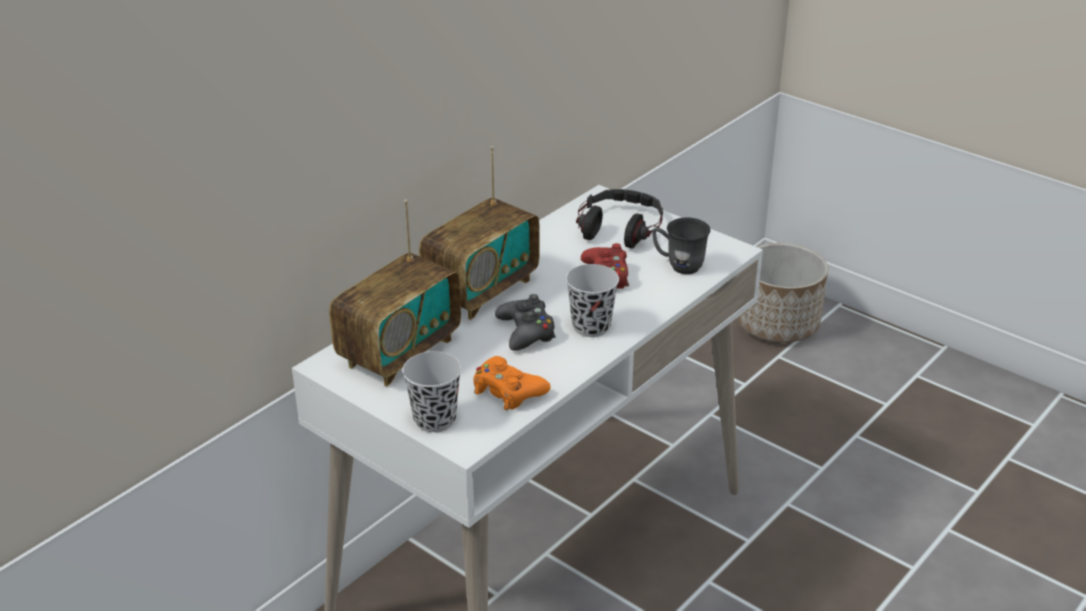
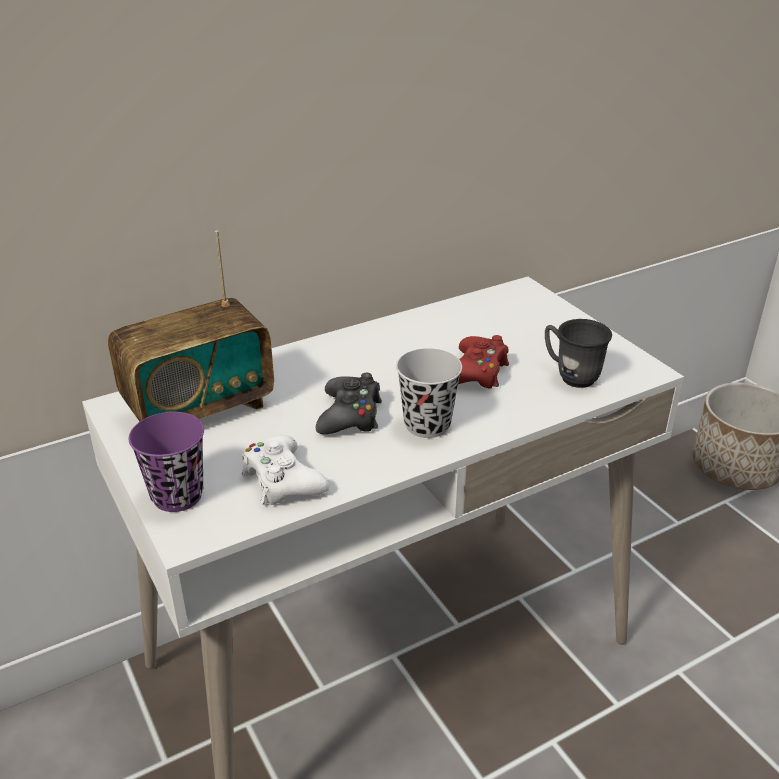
camera: 20 degrees right, 0 degrees up
(434, 420) = (177, 496): black cup -> purple cup
(481, 291) = (333, 360): radio -> none
(508, 391) = (282, 480): orange game controller -> white game controller
(619, 228) = (524, 323): headphones -> none

